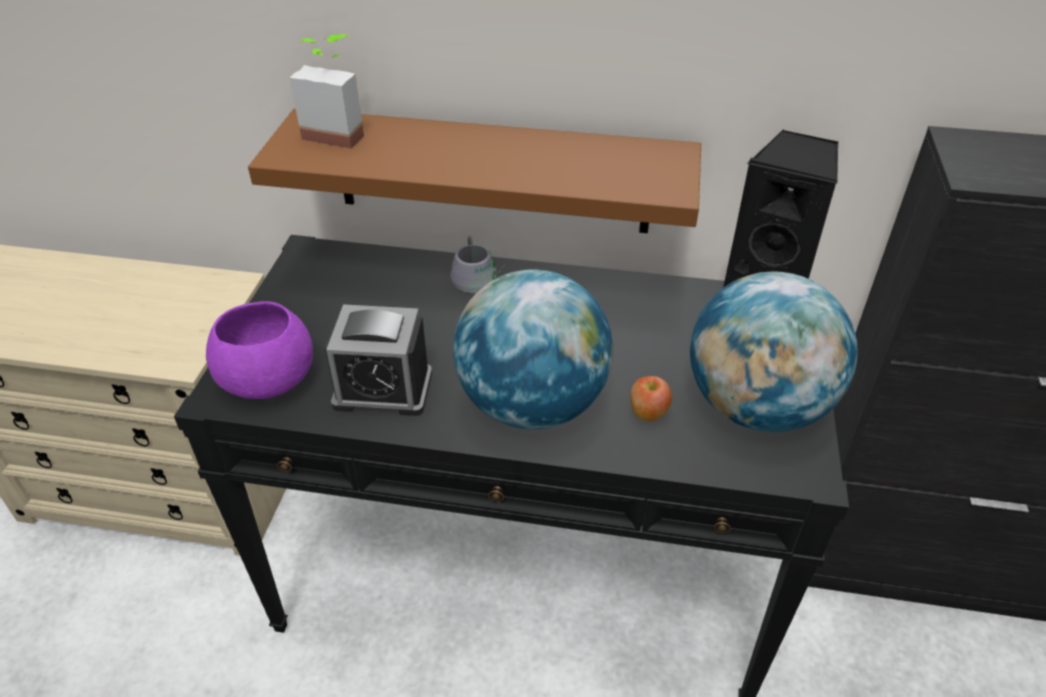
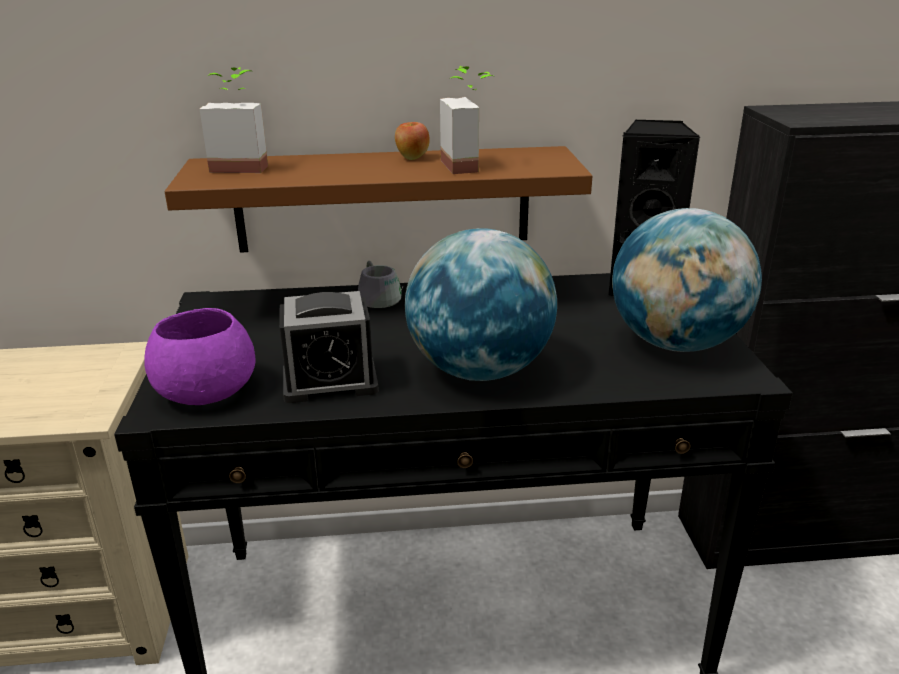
camera: 15 degrees left, 15 degrees down
(572, 167) = (470, 165): none -> potted plant
(647, 413) = (587, 361): apple -> apple (412, 158)

